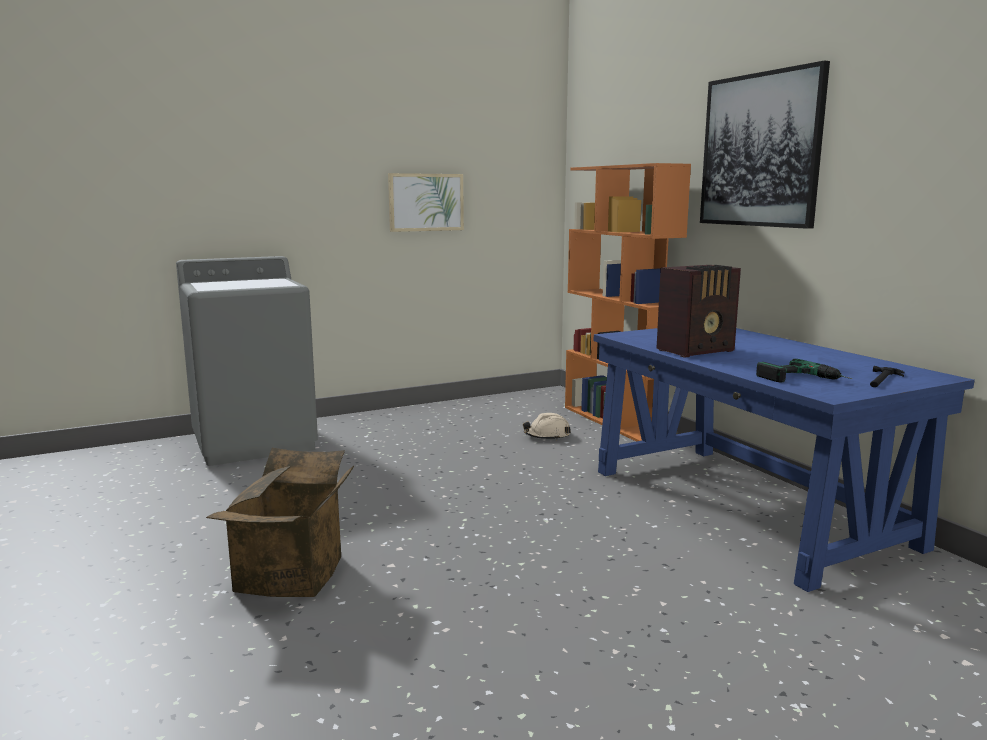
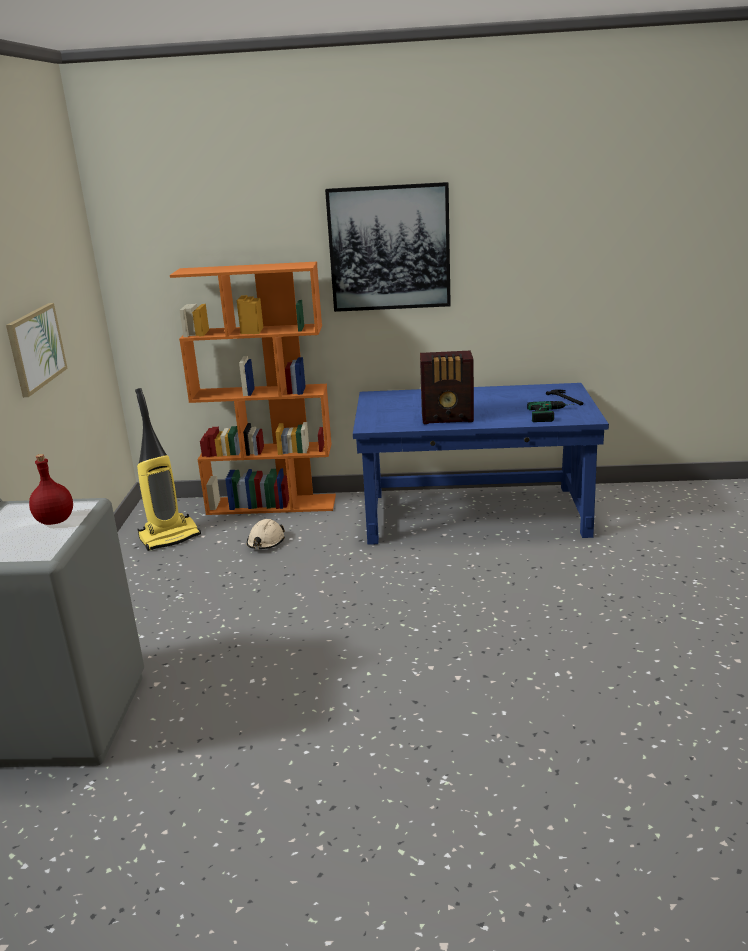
camera: 60 degrees left, 10 degrees up
(259, 285) = (54, 521): none -> red bottle
(293, 575) = (441, 731): cardboard box -> none
(514, 407) = (170, 537): none -> vacuum cleaner
(697, 350) = (448, 418): radio -> radio turned 90 degrees clockwise

